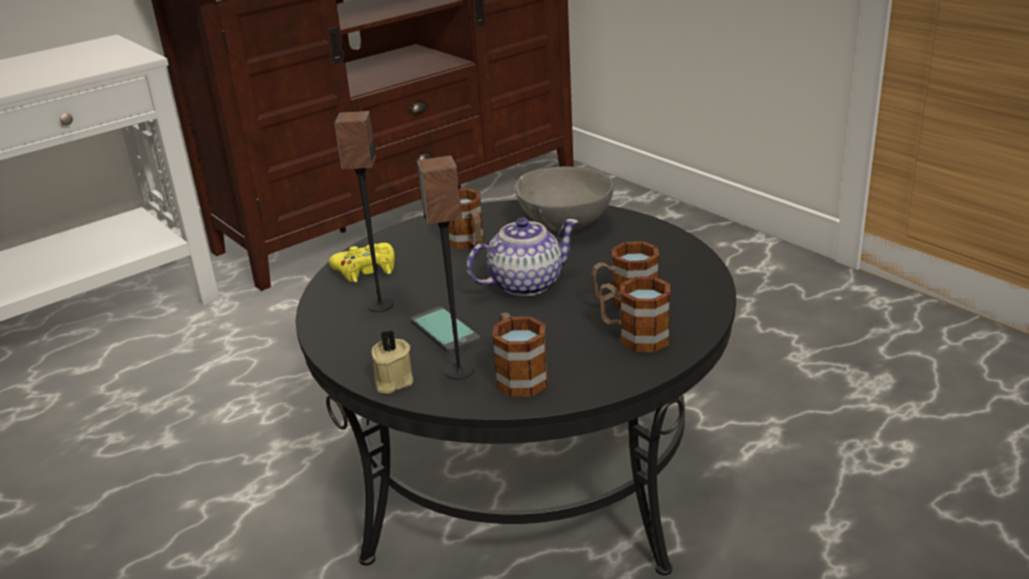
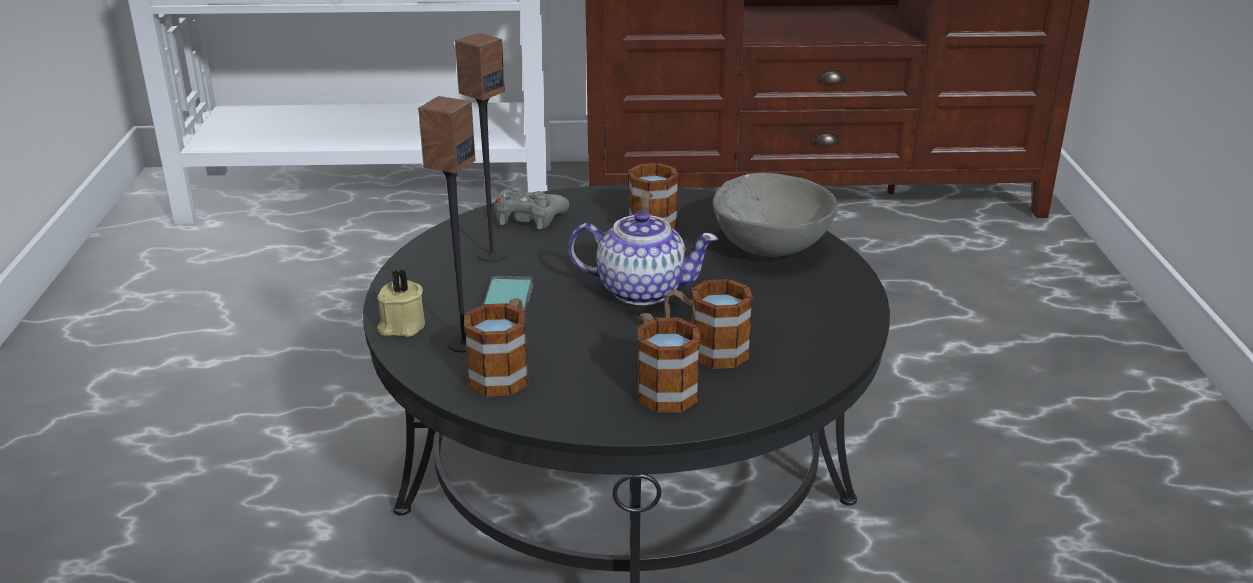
camera: 35 degrees right, 0 degrees up
(366, 270) = (528, 218): yellow game controller -> grey game controller

